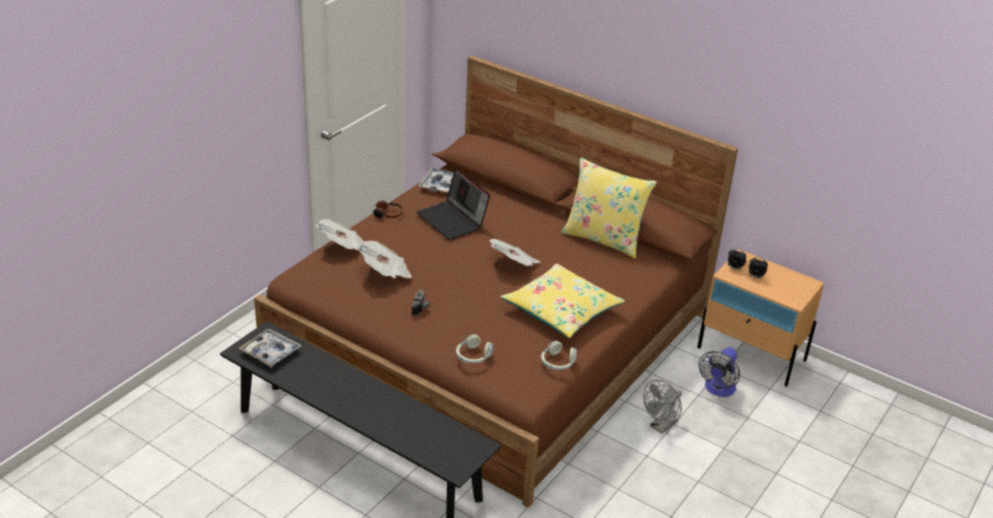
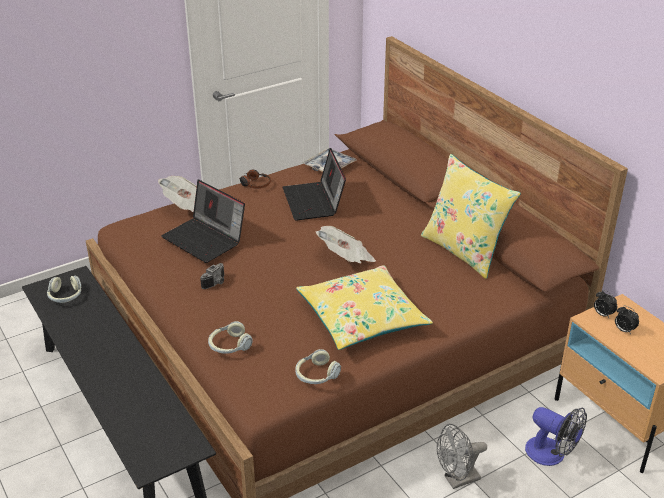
camera: 25 degrees right, 0 degrees up
(270, 352) = (65, 296): tray -> headphones
(385, 272) = (205, 239): newspaper -> laptop
(718, 389) = (551, 454): fan -> fan turned 105 degrees counterclockwise

